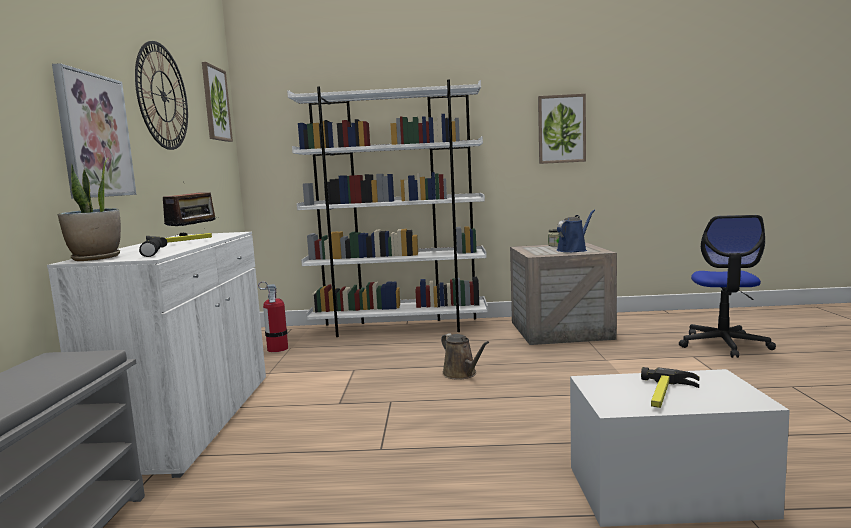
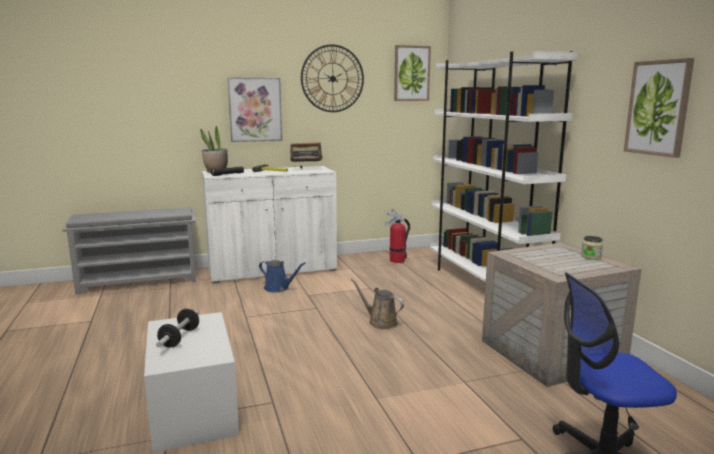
camera: 70 degrees right, 5 degrees up
(461, 374) = (380, 322): brown watering can -> brown watering can turned 90 degrees clockwise
(573, 250) = (558, 265): blue watering can -> blue watering can (278, 288)
(666, 395) = (180, 338): hammer -> dumbbell

